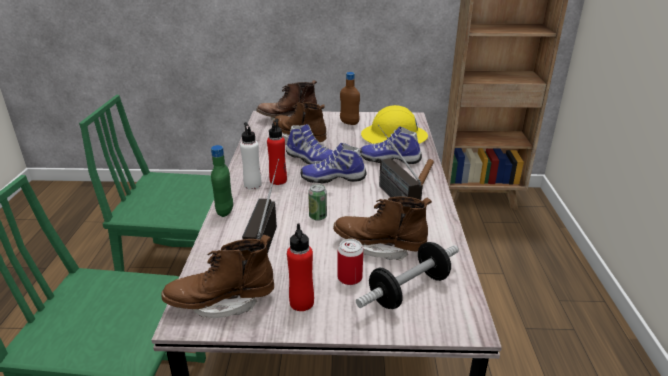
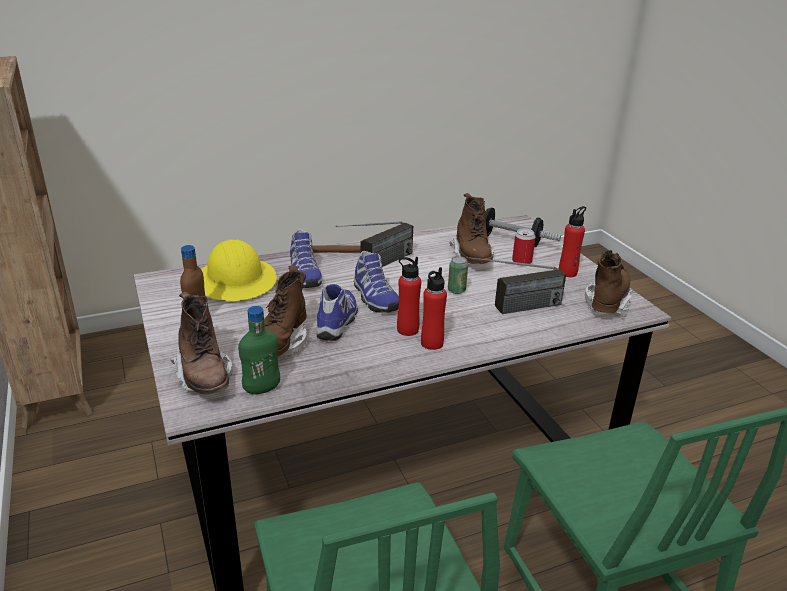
camera: 115 degrees left, 0 degrees up
(222, 302) = (607, 301): brown boot -> brown boot turned 120 degrees counterclockwise
(225, 211) = (499, 343): green bottle -> green bottle (262, 389)
(252, 185) = (431, 343): white bottle -> red bottle

